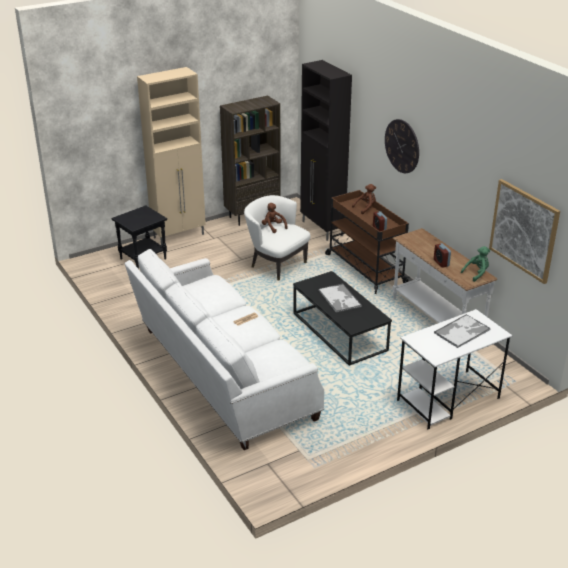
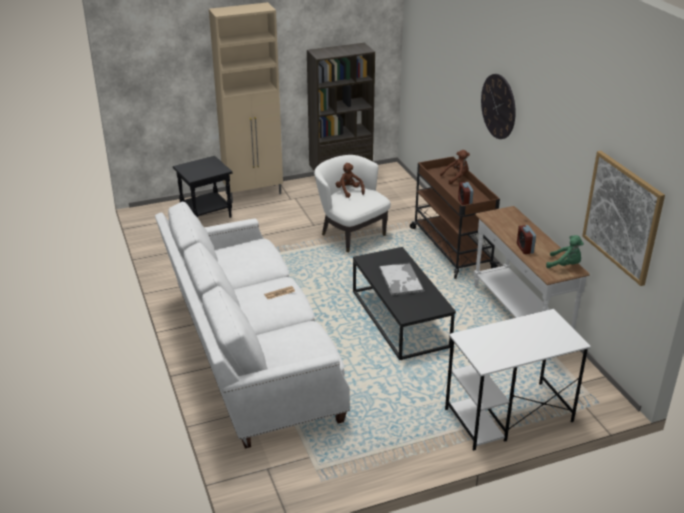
camera: 10 degrees right, 0 degrees up
(322, 229) = (415, 199): black cabinet -> none
(462, 331) = (528, 334): tray -> none
(476, 273) = (565, 265): green plush toy -> green plush toy turned 45 degrees clockwise

